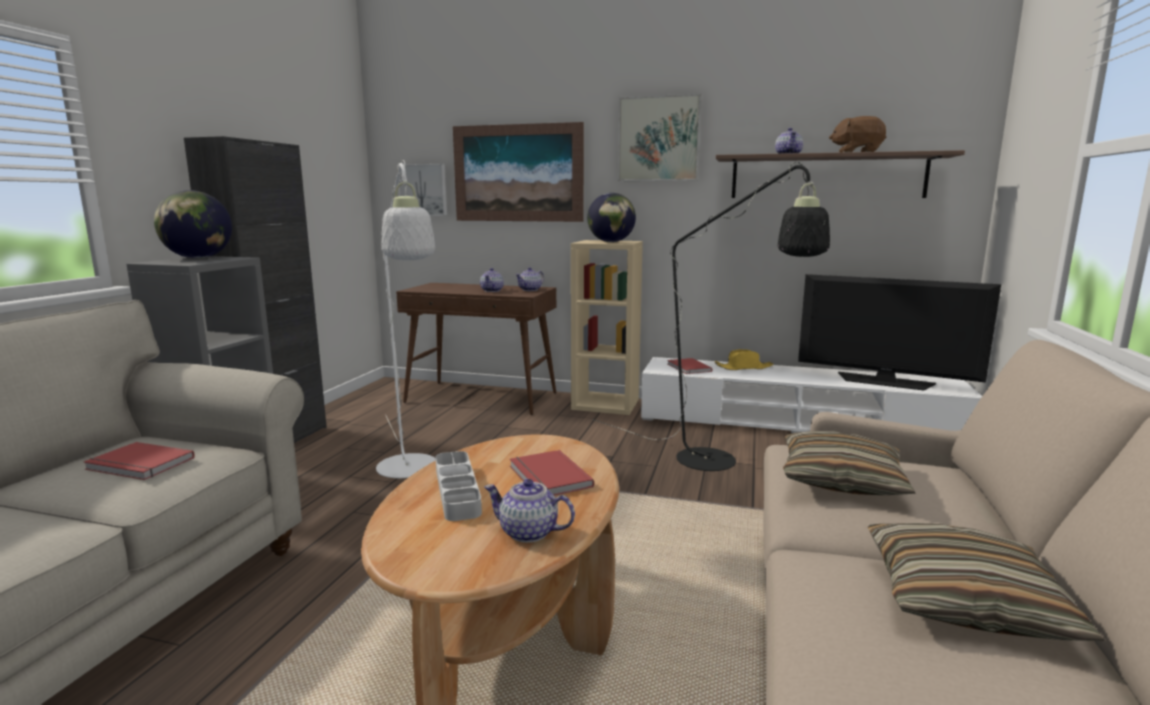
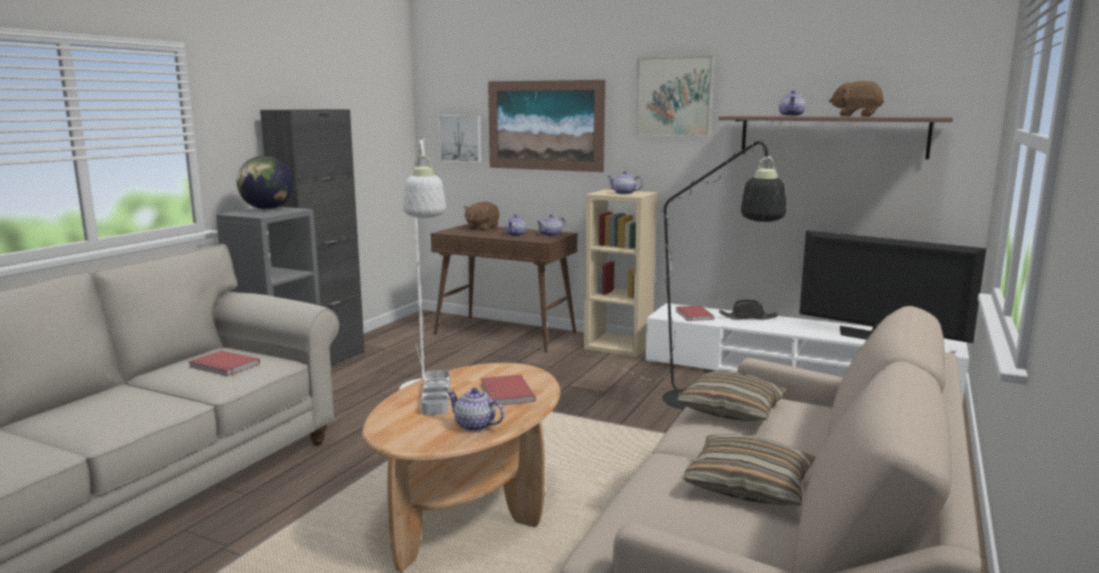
camera: 10 degrees right, 0 degrees up
(451, 286) = (481, 228): none -> brown plush toy
(611, 242) = (624, 193): globe -> teapot
(743, 368) = (748, 317): yellow hat -> black hat

